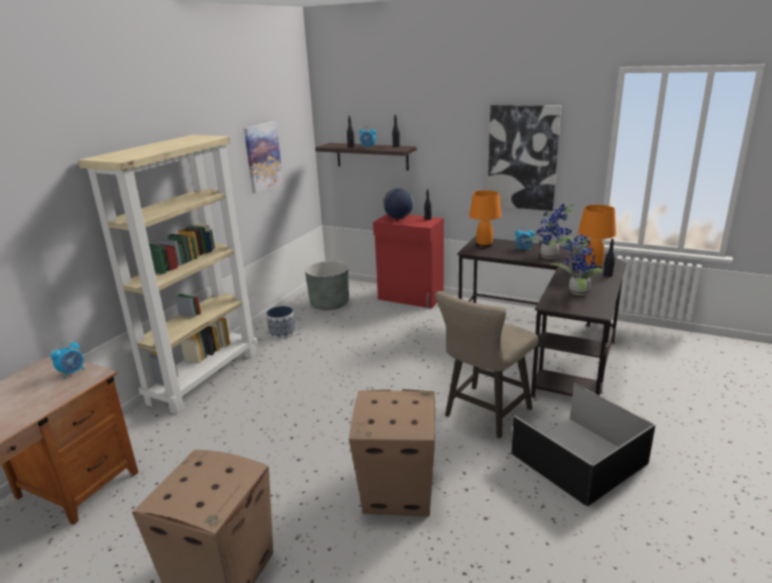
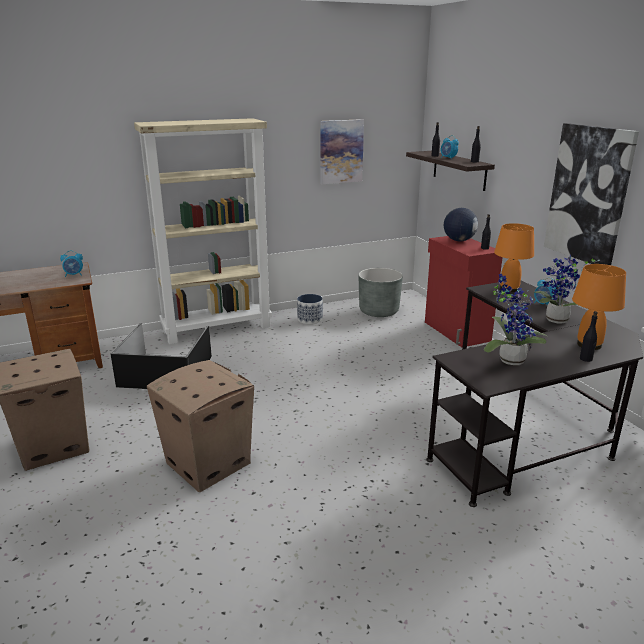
camera: 40 degrees right, 0 degrees up
(484, 415) = (359, 450): beige stool -> none
(579, 457) = (383, 530): black storage box -> black storage box (167, 371)

